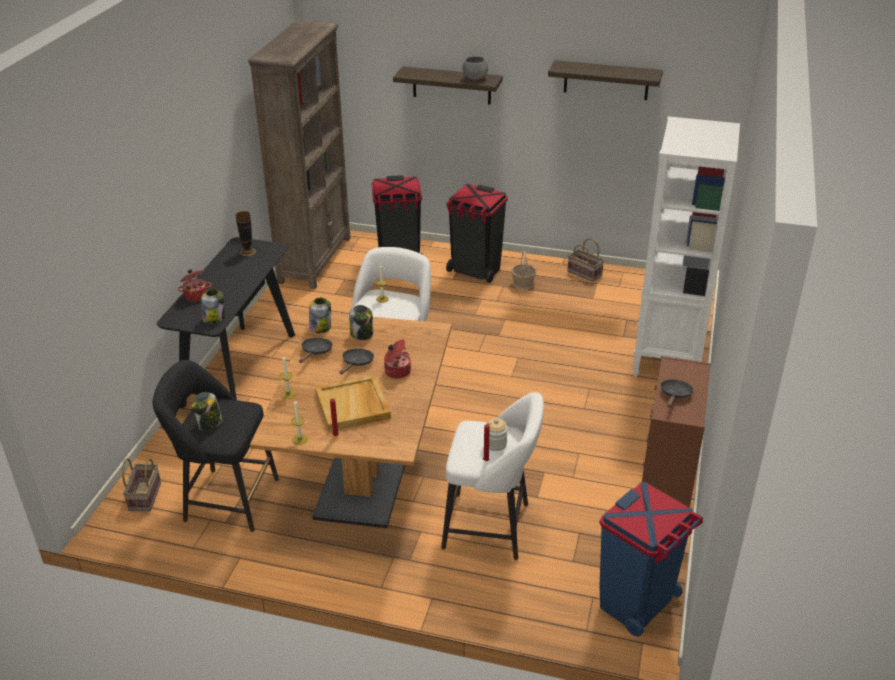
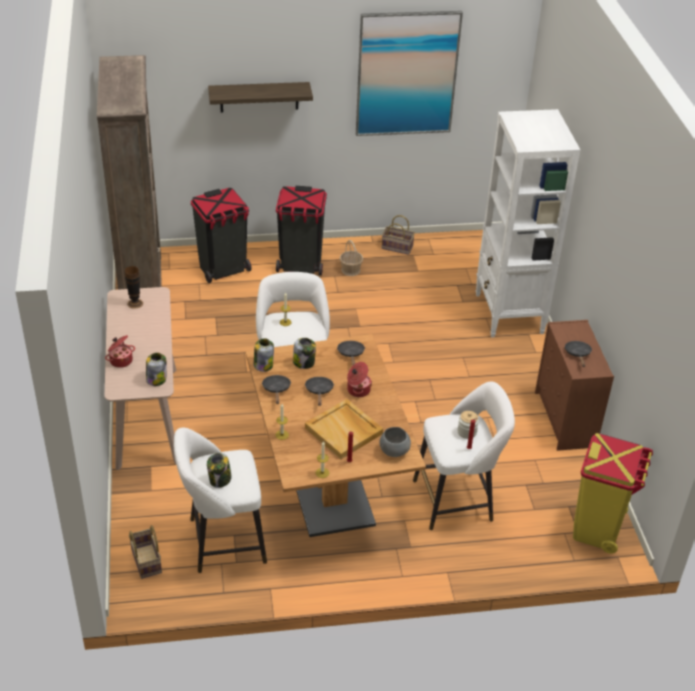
camera: 25 degrees left, 5 degrees up
(226, 499) = (222, 541): black stool -> white stool
(239, 369) = (146, 416): black console table -> beige console table
(415, 337) = (351, 354): none -> black frying pan
(475, 78) = (287, 89): grey bowl -> grey bowl (394, 451)
(606, 80) = (407, 74): shelf -> picture
(637, 603) = (598, 528): blue trash can -> yellow trash can

